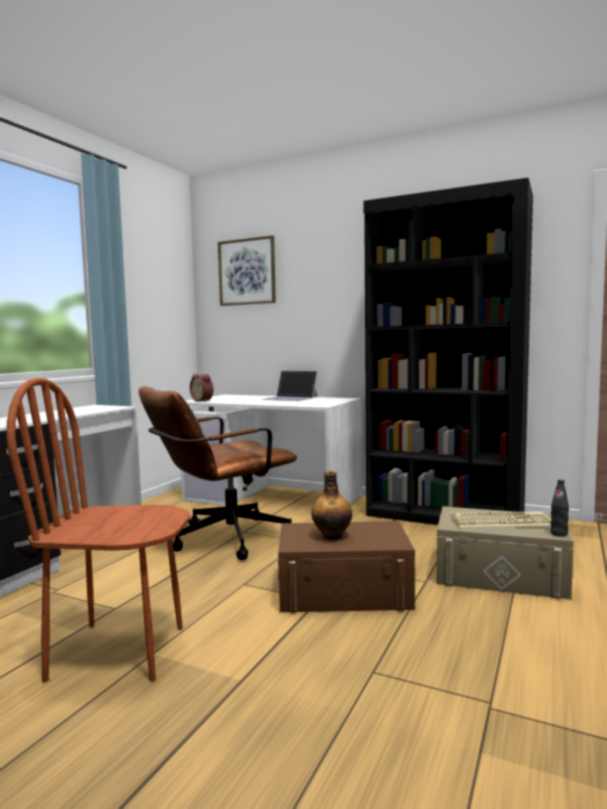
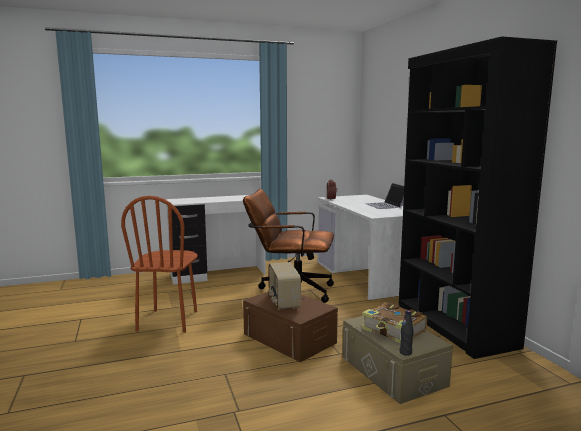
camera: 45 degrees right, 5 degrees up
(118, 651) = (168, 321): brown chair -> brown chair turned 135 degrees counterclockwise
(247, 272) = (382, 105): picture -> none
(332, 536) = (283, 302): bottle -> radio
(501, 521) = (394, 331): keyboard -> book

